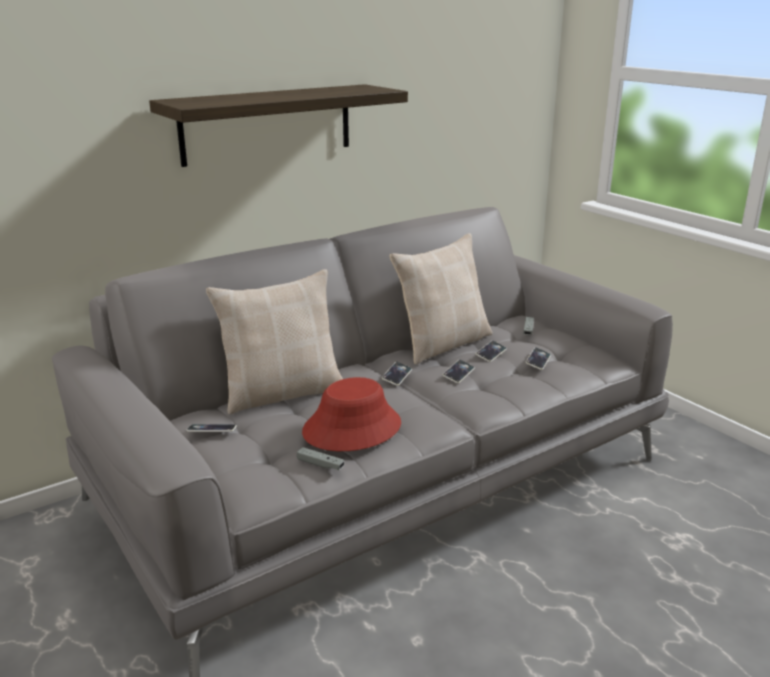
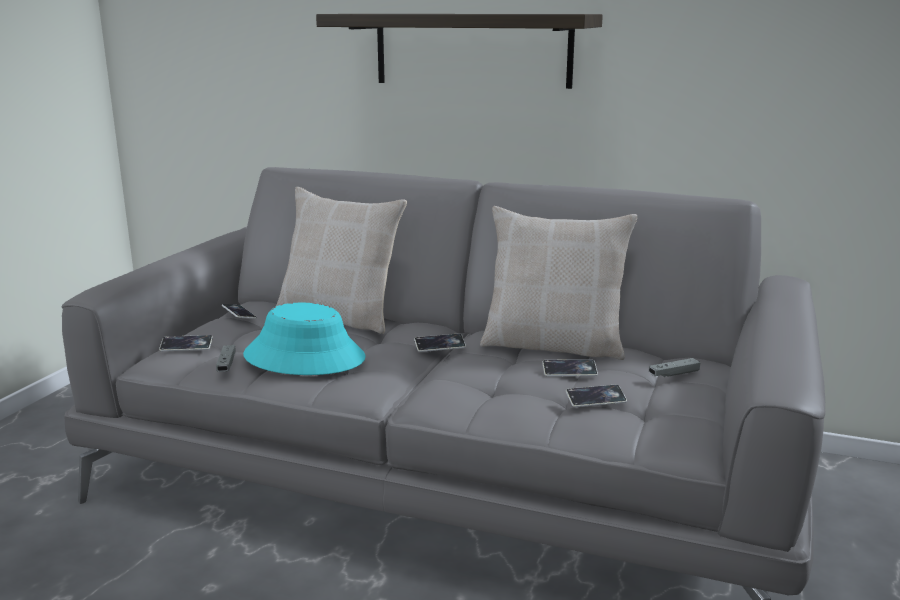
camera: 55 degrees right, 5 degrees down
(352, 428) = (305, 357): red hat -> turquoise hat
(458, 374) = (488, 369): phone -> phone (186, 346)

